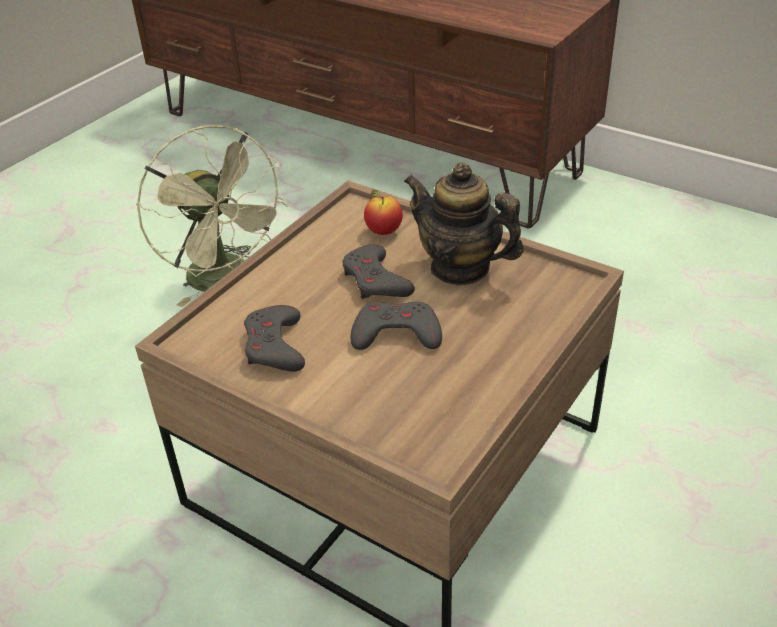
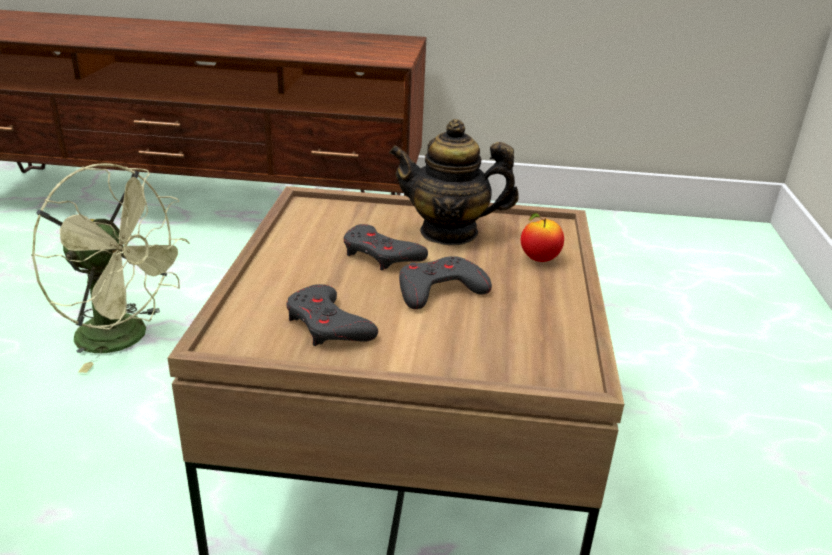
camera: 30 degrees left, 10 degrees down
(383, 231) = (354, 218): apple -> apple (539, 259)

